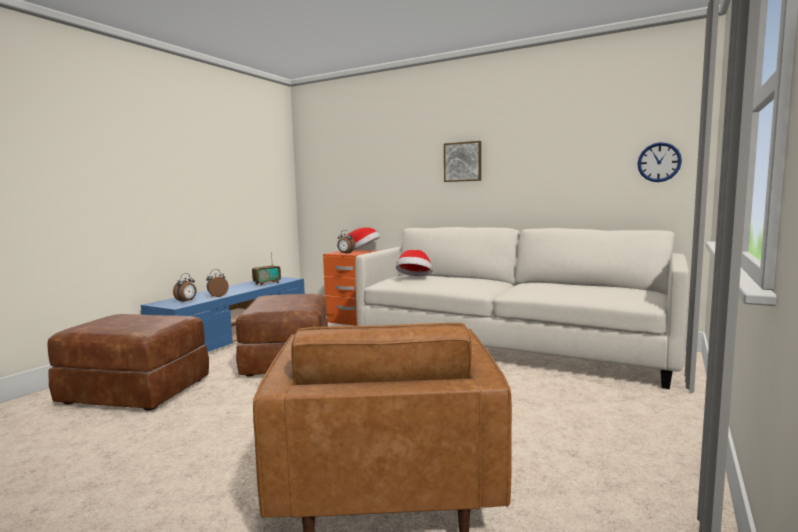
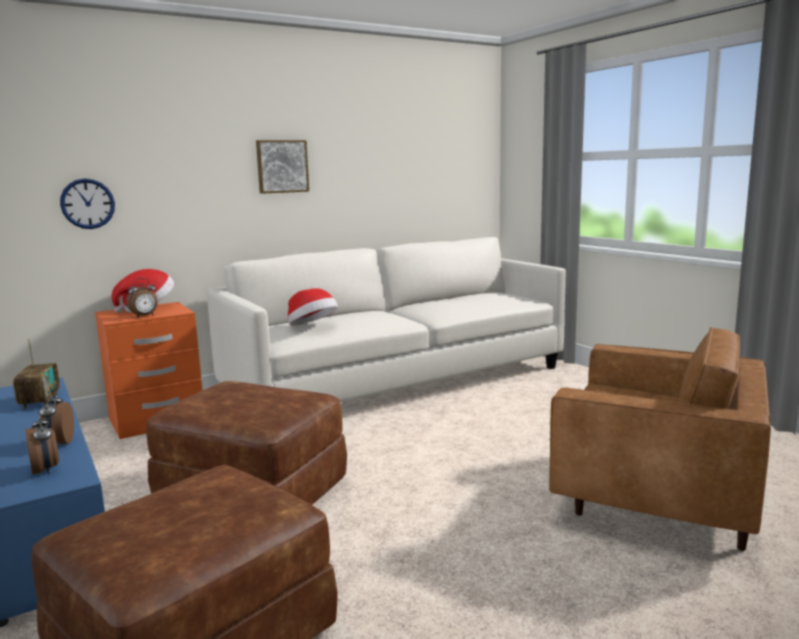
camera: 60 degrees left, 5 degrees up
(659, 162) = (466, 173): wall clock -> wall clock (87, 203)

